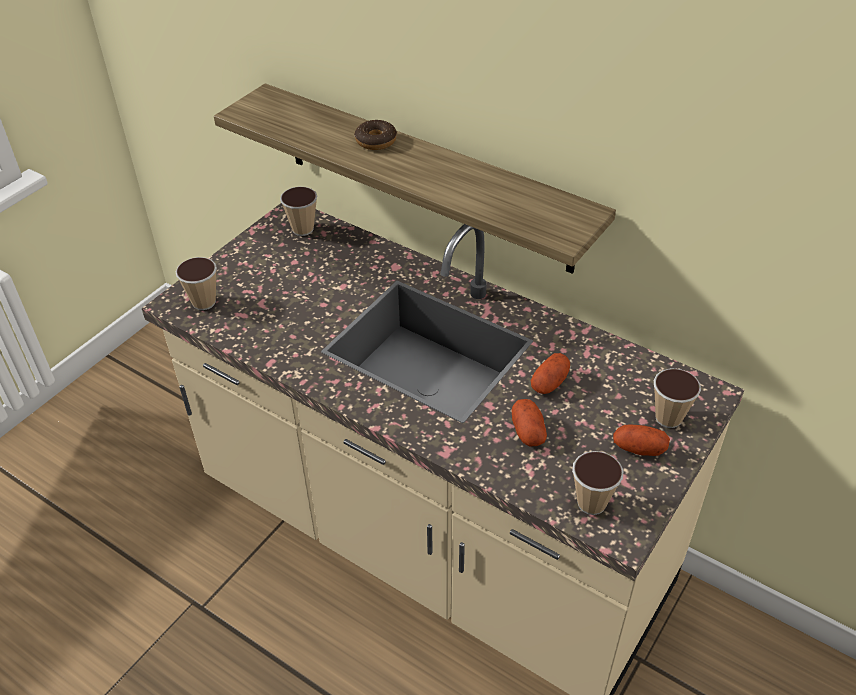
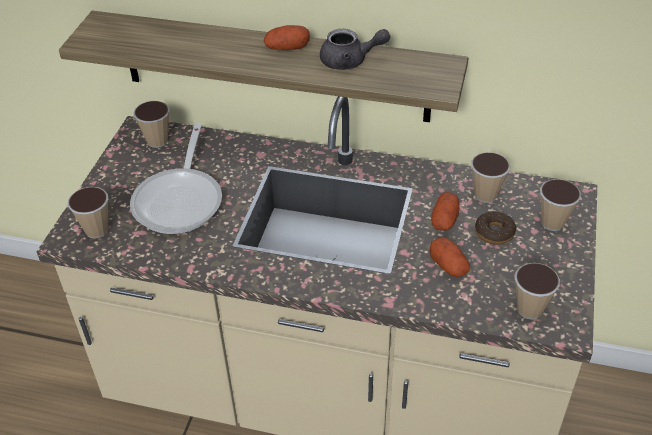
camera: 20 degrees left, 0 degrees up
(295, 293) = (181, 200): none -> frying pan
(376, 141) = (229, 41): donut -> donut (494, 232)
(485, 187) = (350, 61): none -> grey teapot
(609, 368) = (485, 195): none -> cup
(638, 448) = (543, 254): potato -> potato (287, 48)

